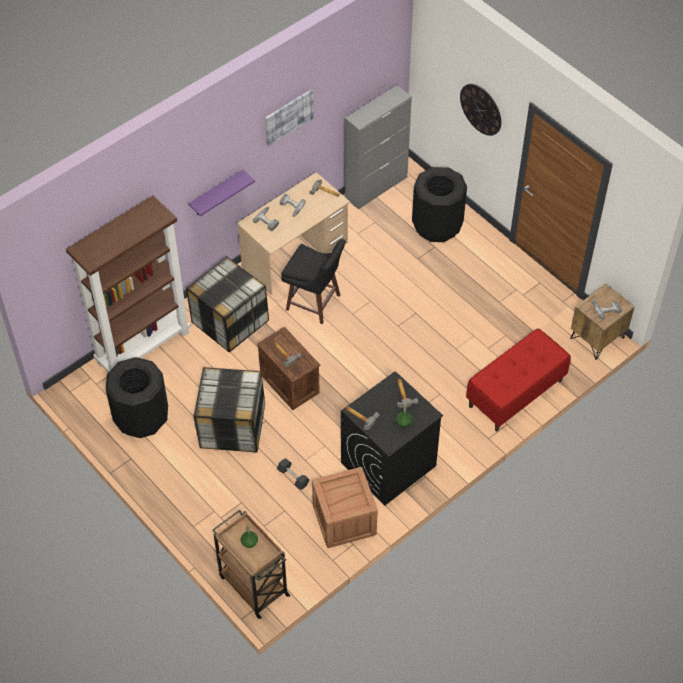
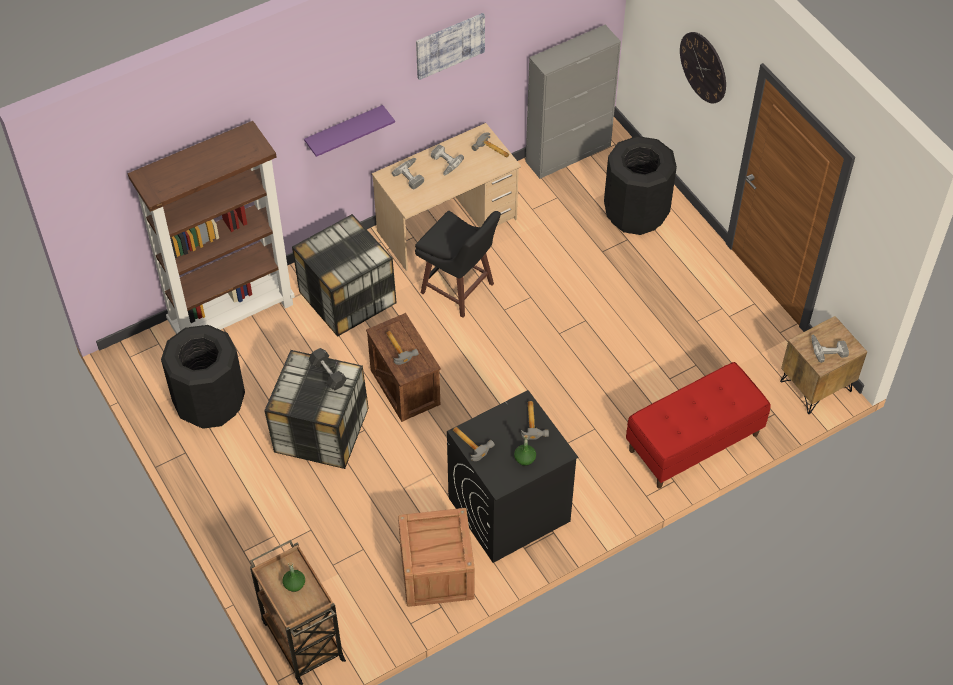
camera: 10 degrees right, 0 degrees up
(293, 477) = (383, 507): grey dumbbell -> grey dumbbell (328, 373)

